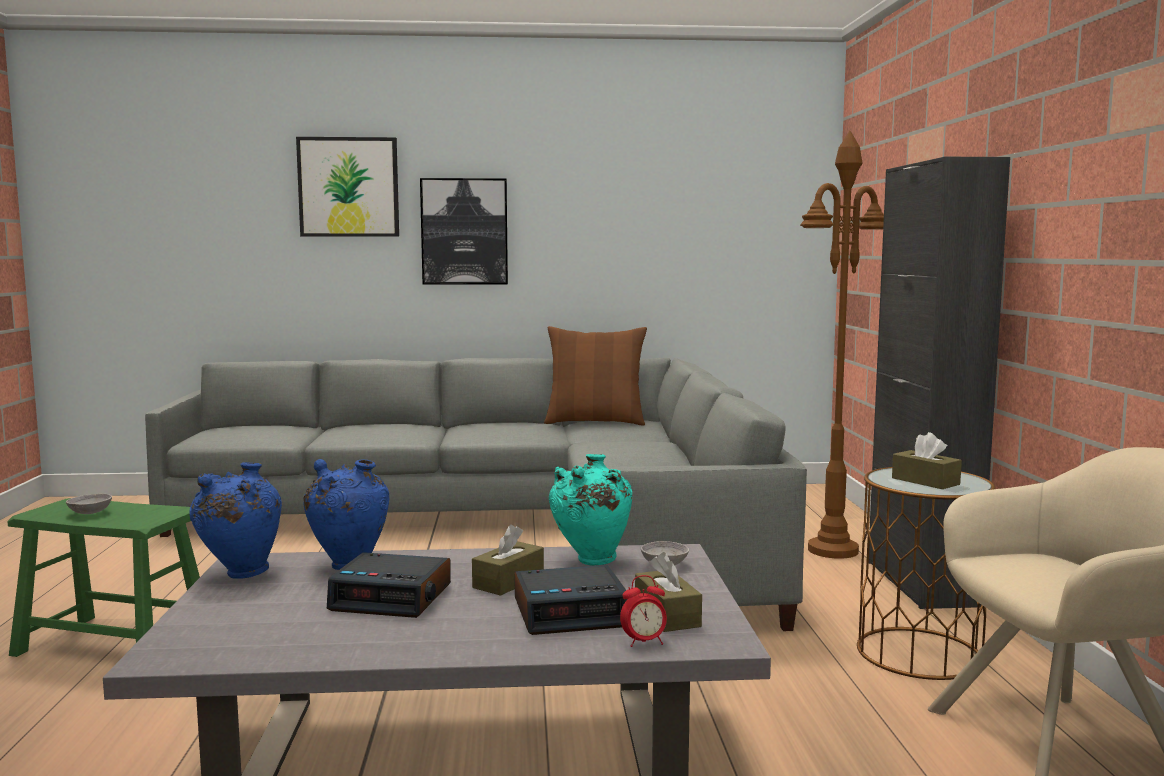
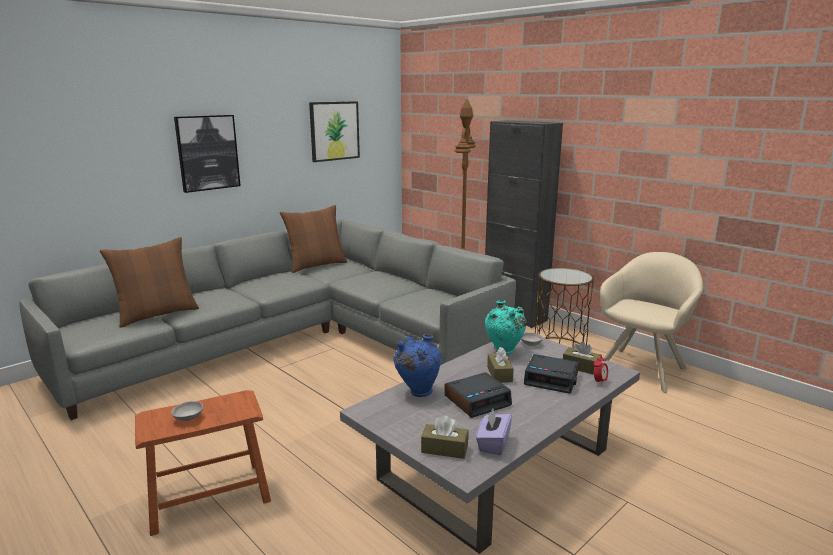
camera: 40 degrees left, 10 degrees up
(114, 644) = (209, 496): green stool -> brown stool
(240, 574) = (382, 418): blue vase -> none
(273, 646) = (493, 444): none -> purple tissue box
(307, 433) = (157, 314): none -> brown pillow
(348, 187) = (120, 125): picture -> picture (334, 131)
(571, 612) = (552, 379): alarm clock -> alarm clock turned 75 degrees clockwise
(925, 481) = (567, 276): brown tissue box -> brown tissue box (444, 449)

